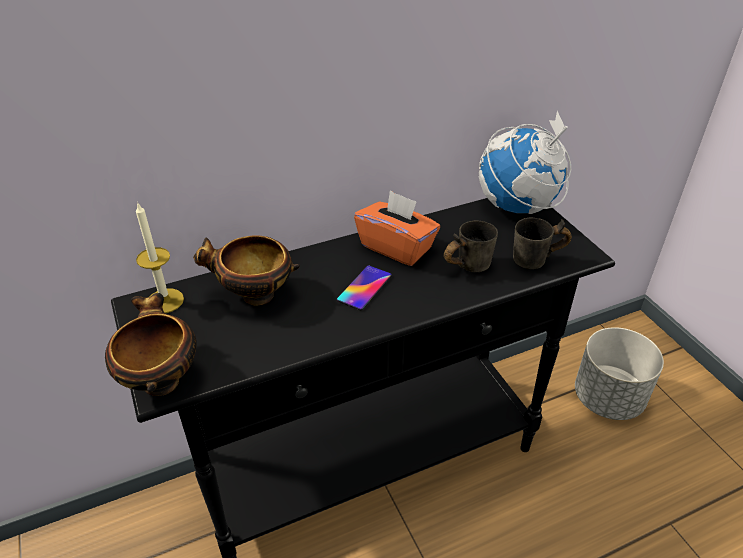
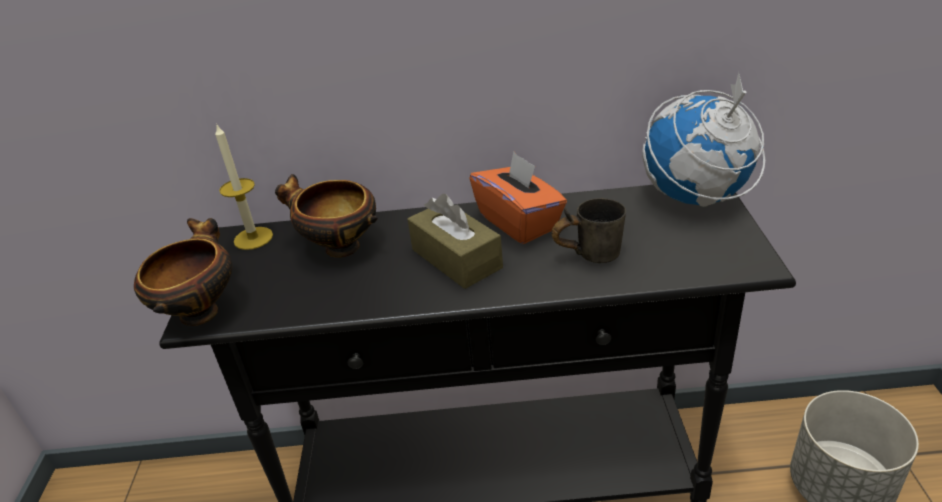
camera: 25 degrees right, 5 degrees down
(364, 288) = (456, 259): phone -> brown tissue box
(537, 263) = (682, 265): grey mug -> none

